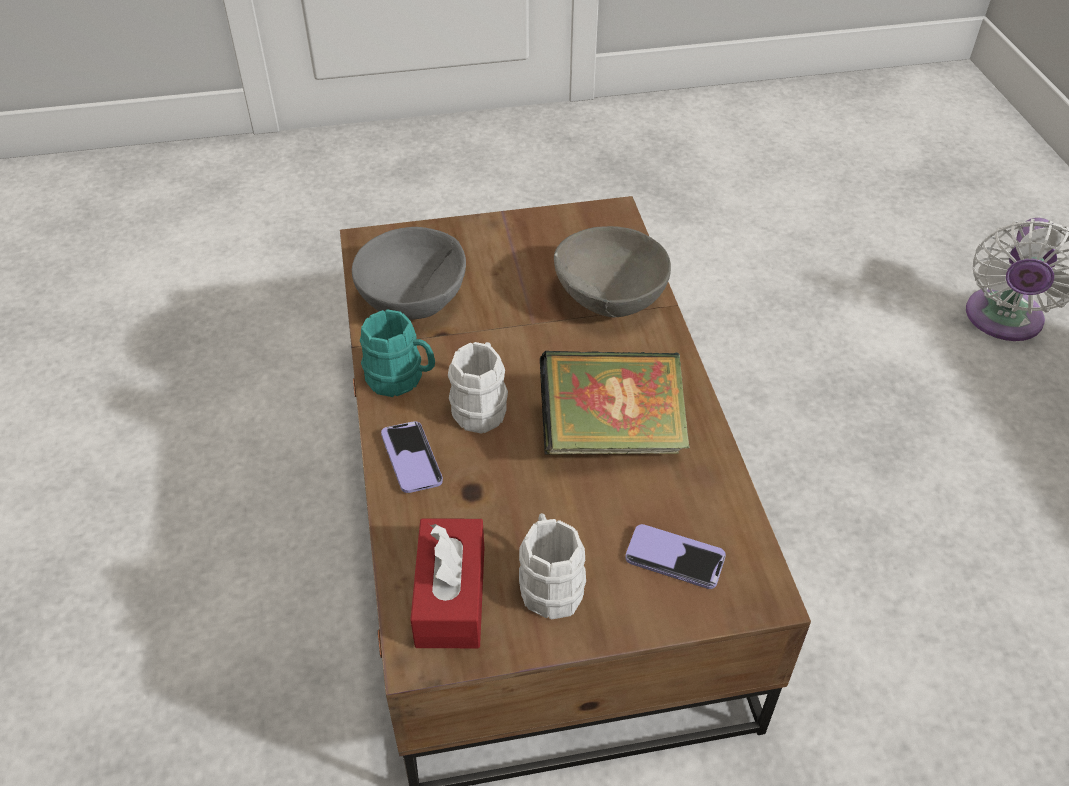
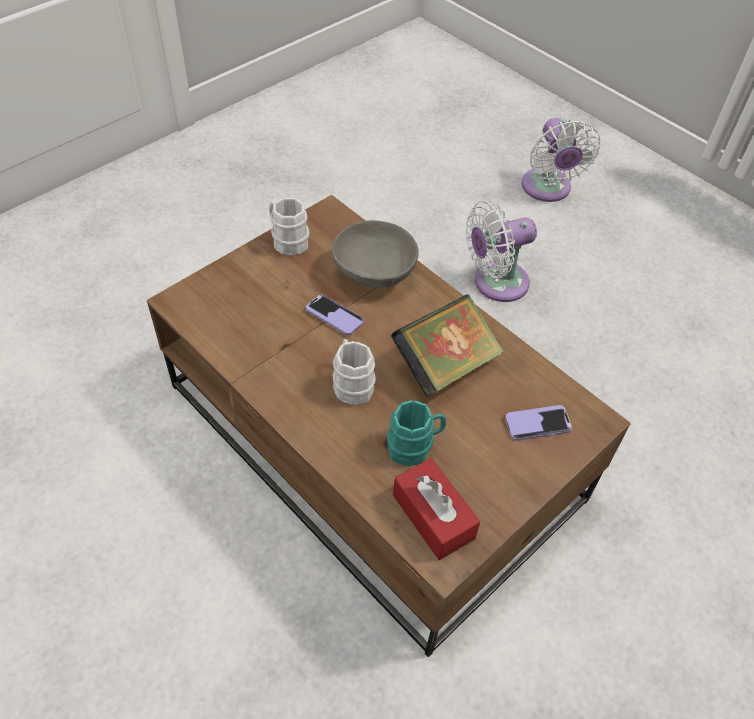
camera: 35 degrees left, 5 degrees up
(401, 379) = (284, 390): turquoise mug -> turquoise mug (415, 446)
(411, 458) = (336, 441): phone -> phone (334, 316)
(414, 300) = (246, 330): grey bowl -> none
(549, 583) = (482, 476): white mug -> white mug (287, 240)
(836, 406) = (495, 283): none -> white fan

